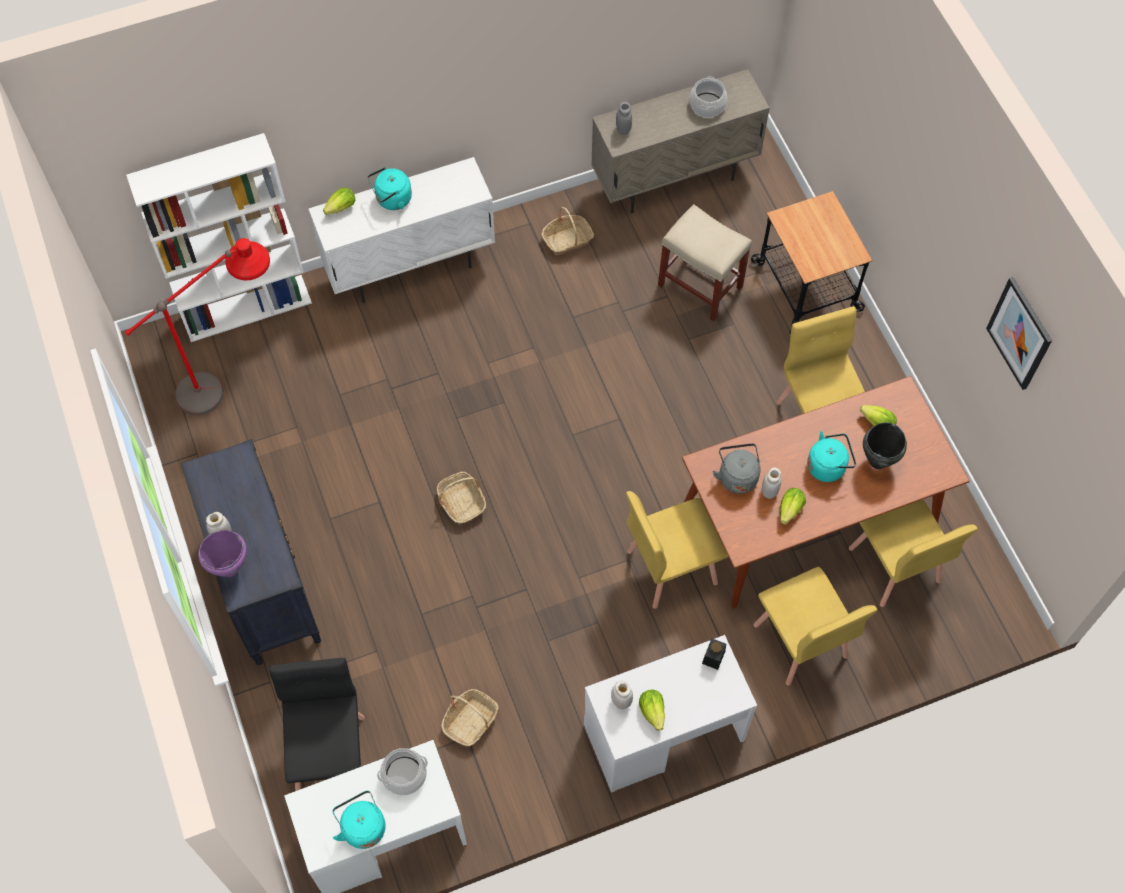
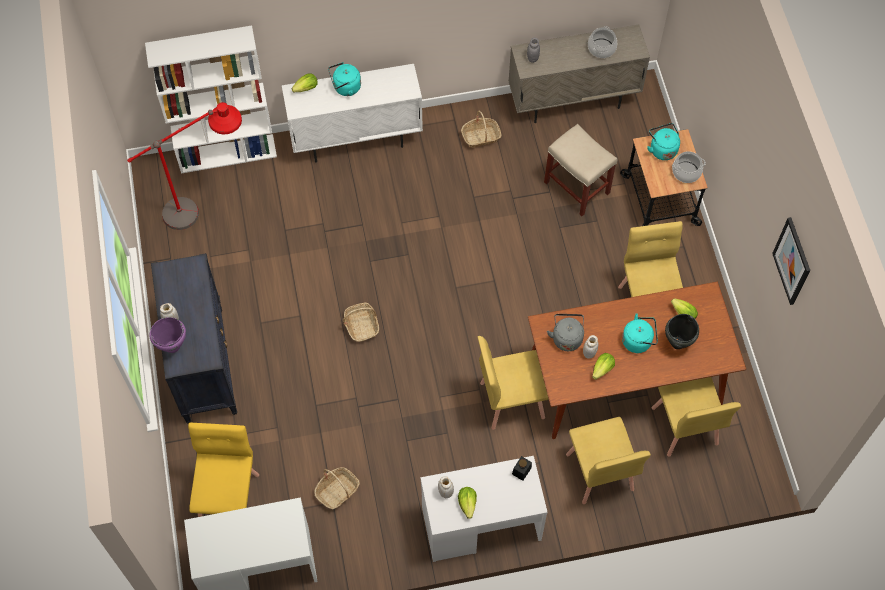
camera: 10 degrees right, 0 degrees up
(331, 753) = (229, 497): black chair -> yellow chair
(362, 826) = (236, 552): turquoise kettle -> turquoise kettle (662, 149)
(404, 774) = (274, 519): cooking pot -> cooking pot (686, 172)

